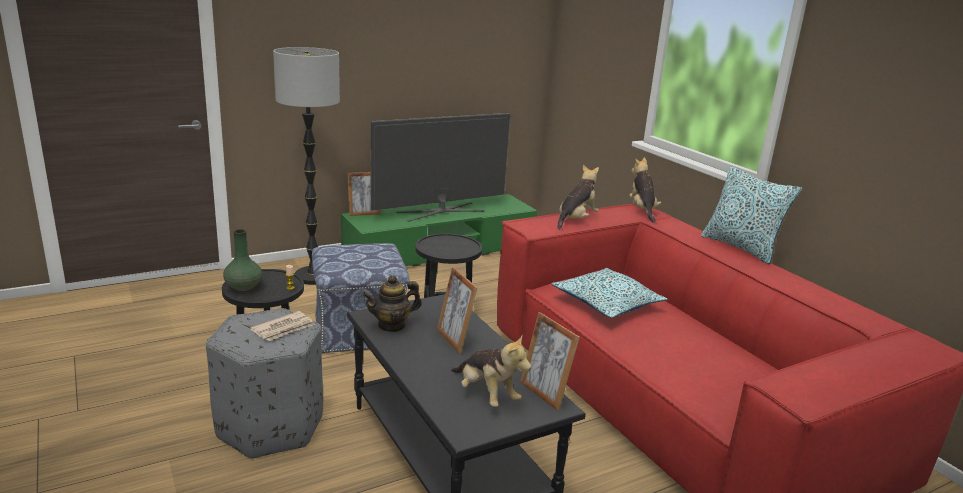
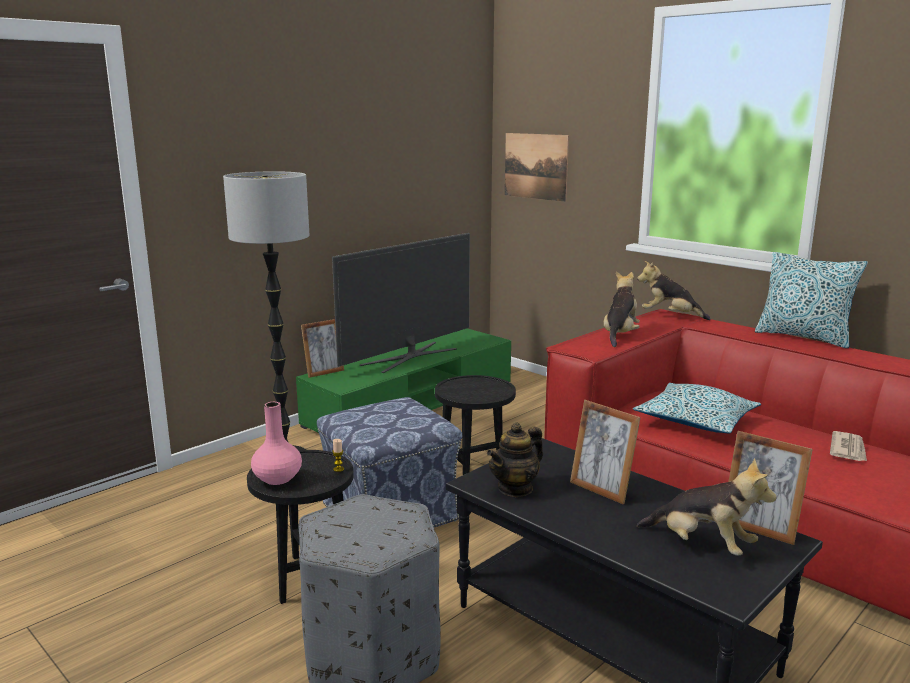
camera: 15 degrees left, 5 degrees down
(244, 286) = (278, 479): green vase -> pink vase
(284, 329) = (389, 519): newspaper -> newspaper (848, 449)
(579, 60) = (535, 166): none -> picture
(642, 210) = (670, 316): plush toy -> plush toy turned 45 degrees counterclockwise

